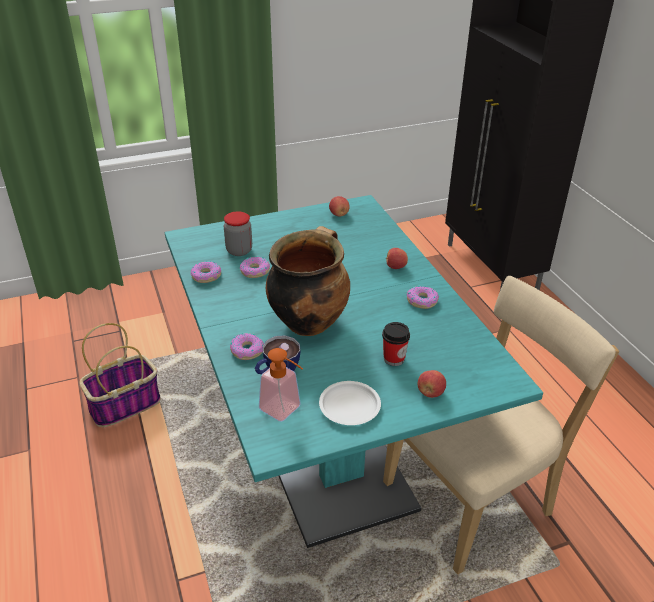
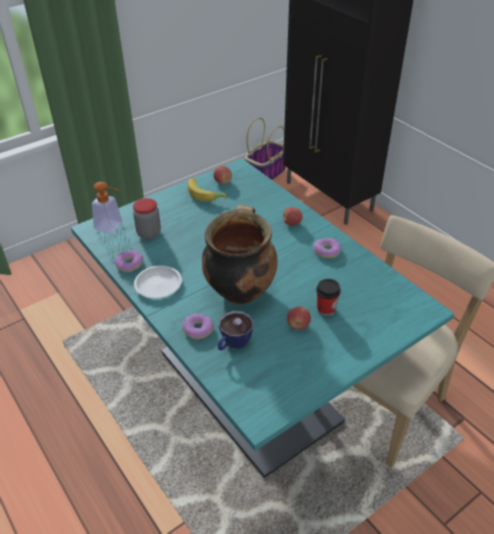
camera: 15 degrees left, 5 degrees up
(125, 404) = (56, 388): basket -> basket (266, 174)
(255, 271) = (172, 251): donut -> none
(285, 411) = (256, 379): soap dispenser -> soap dispenser (113, 227)
(315, 223) = (205, 194): none -> banana
(349, 406) = (307, 362): white plate -> white plate (158, 285)
(430, 393) = (368, 334): apple -> apple (298, 325)

